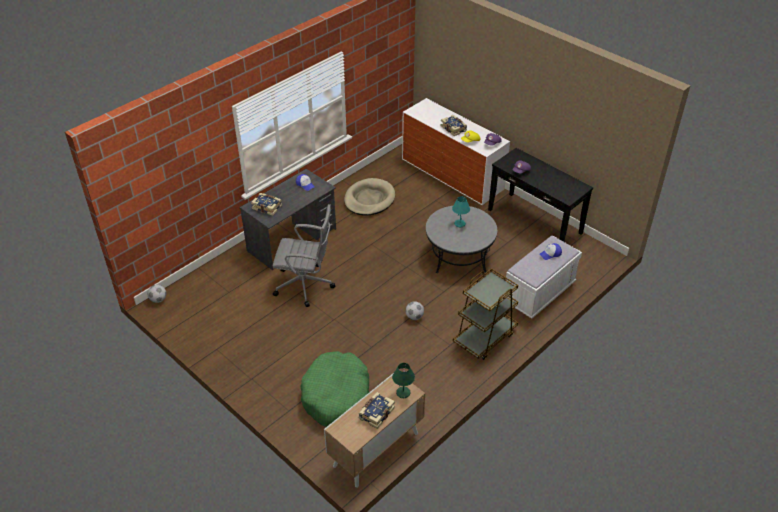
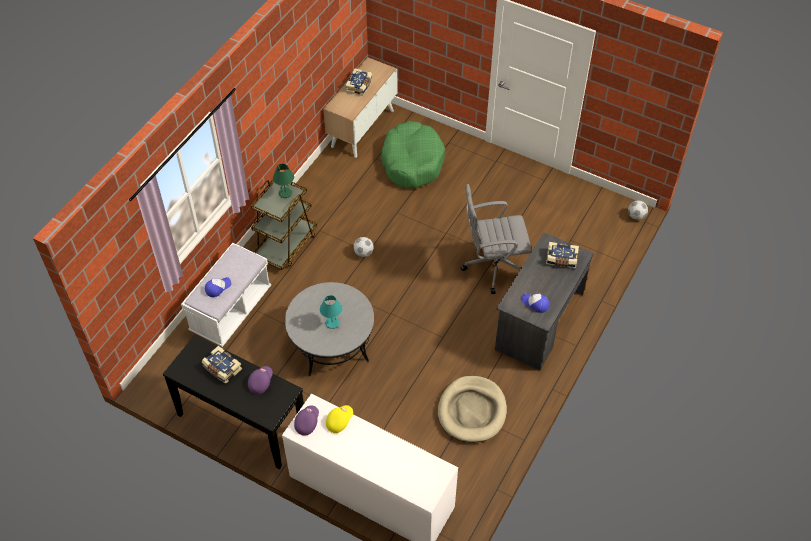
camera: 165 degrees right, 10 degrees up
(403, 393) = (342, 104): green table lamp -> green table lamp (285, 193)
(454, 129) = (369, 443): book -> book (222, 368)

